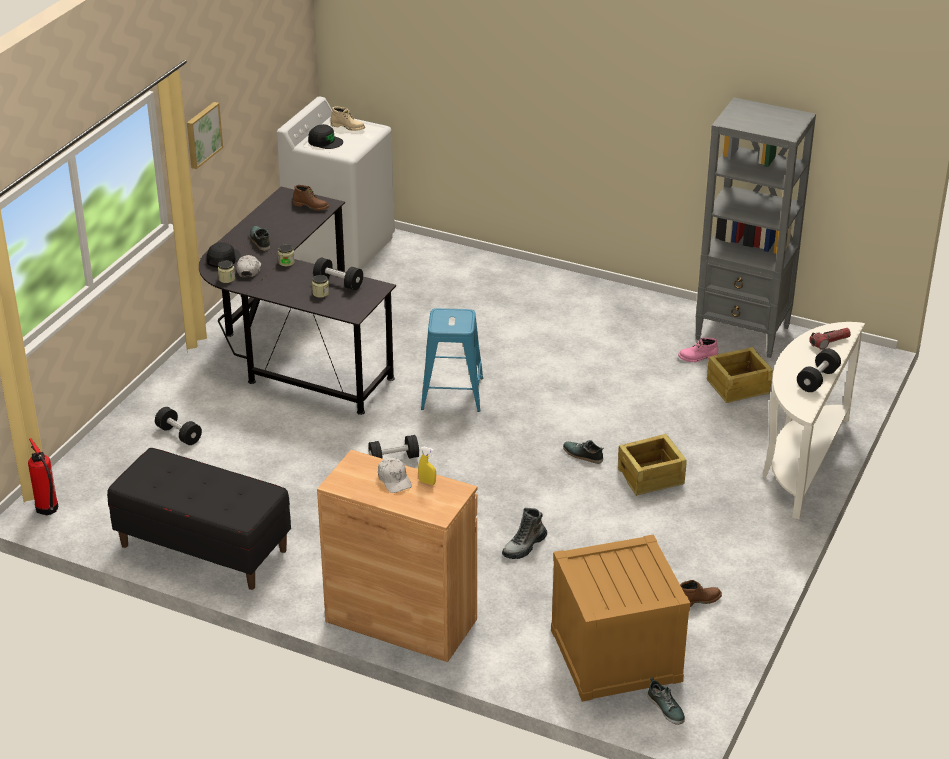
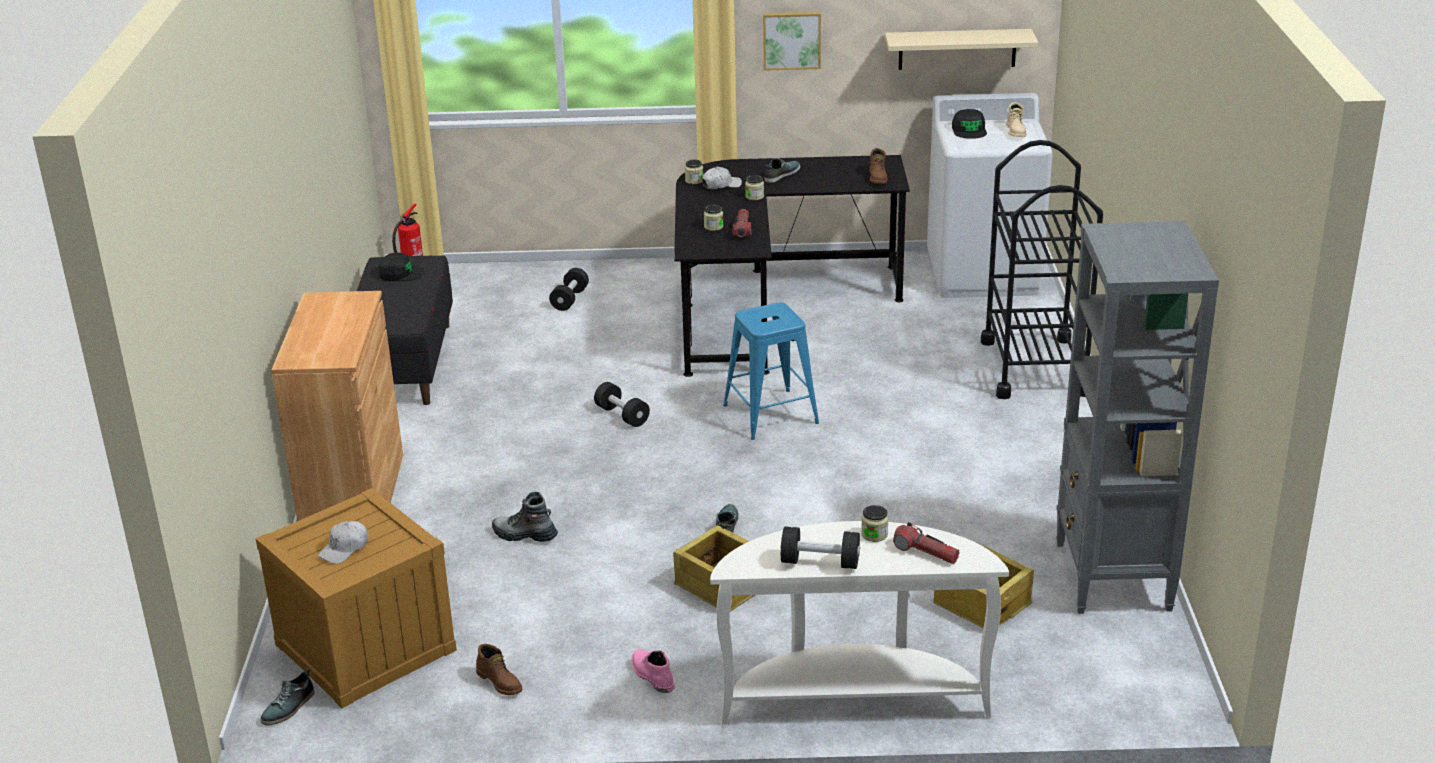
camera: 65 degrees right, 5 degrees down
(223, 259) = (729, 169): black cap -> black cap (400, 273)
(277, 87) = (957, 49): none -> beige shelf
(338, 283) = (742, 229): black dumbbell -> flashlight
(394, 480) = (339, 323): white cap -> white cap (344, 549)
(427, 482) = (345, 340): yellow spray bottle -> none
(487, 273) = (1034, 367): none -> black cart
(698, 357) = (1015, 556): pink boot -> pink boot (651, 676)
(799, 353) = (874, 534): none -> jar

